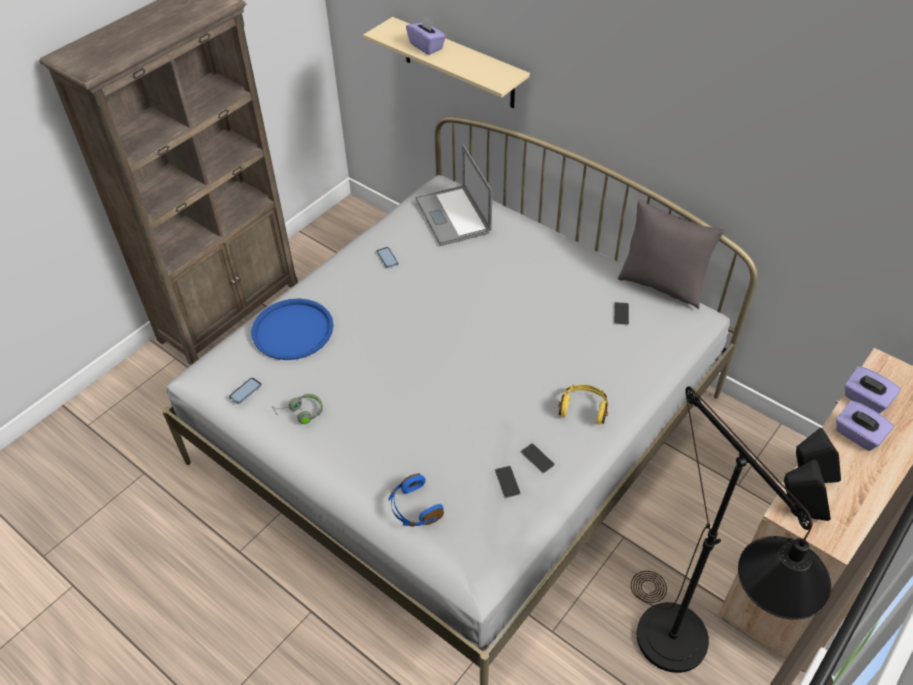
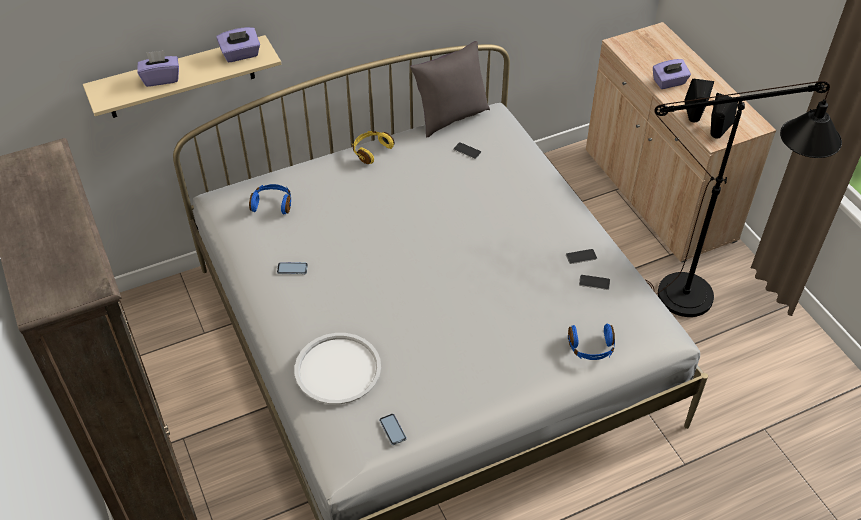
camera: 65 degrees left, 0 degrees up
(293, 330) = (337, 369): blue tray -> white tray
(300, 413) = (446, 394): grey headphones -> none
(453, 215) = (272, 204): laptop -> blue headphones
(583, 408) = (548, 211): yellow headphones -> yellow headphones (371, 151)
(865, 399) = (643, 65): purple tissue box -> purple tissue box (240, 55)

